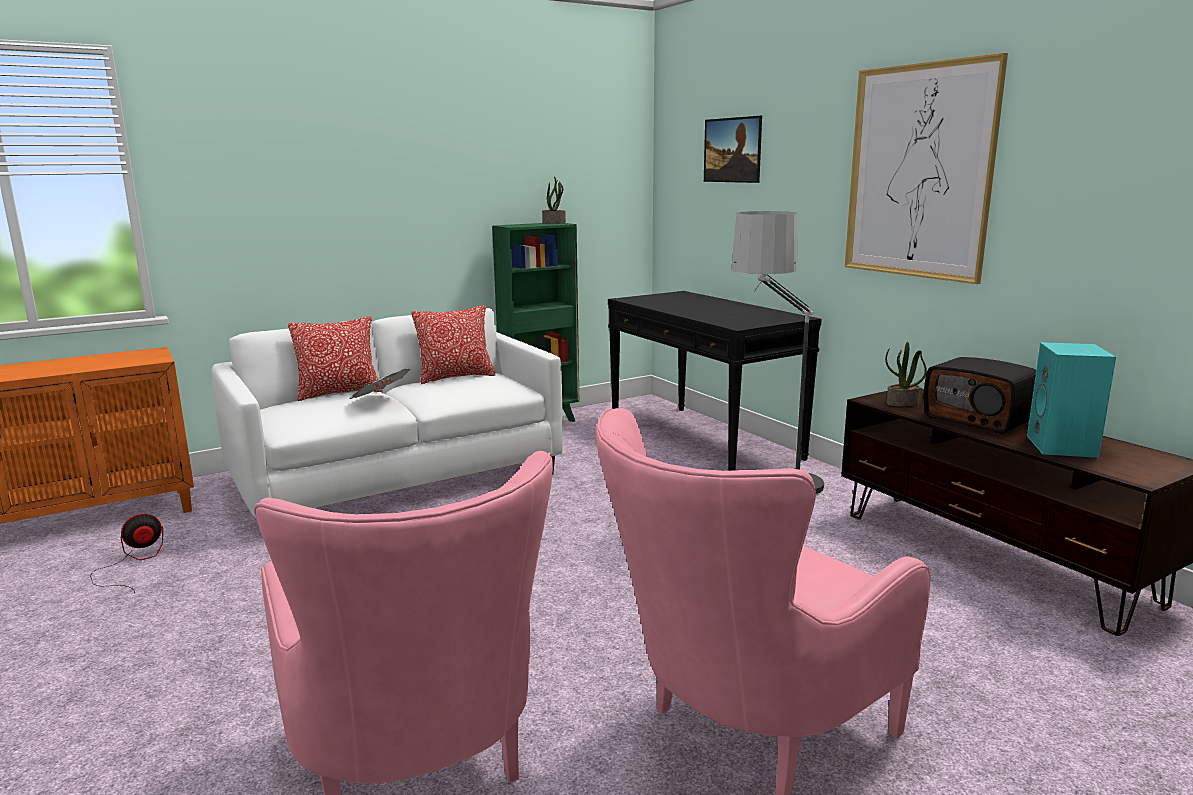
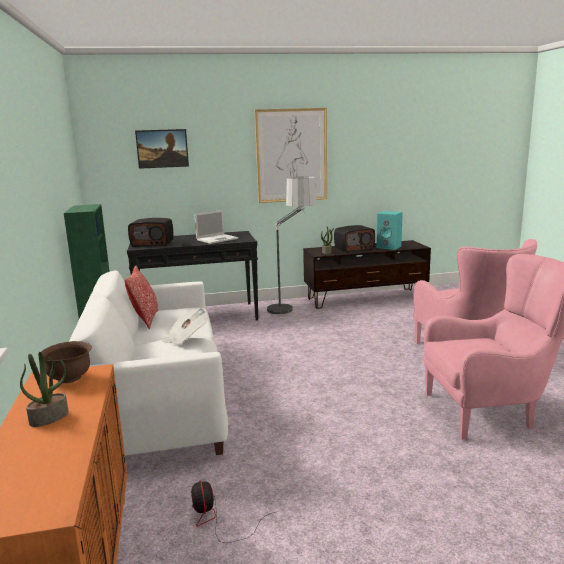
camera: 70 degrees left, 0 degrees up
(143, 356) = (70, 378): none -> brown bowl
(339, 393) = (137, 353): pillow -> none
(554, 223) = (82, 205): potted plant -> potted plant (49, 417)
(659, 300) = (153, 243): none -> radio
(725, 315) = (217, 239): none -> laptop

